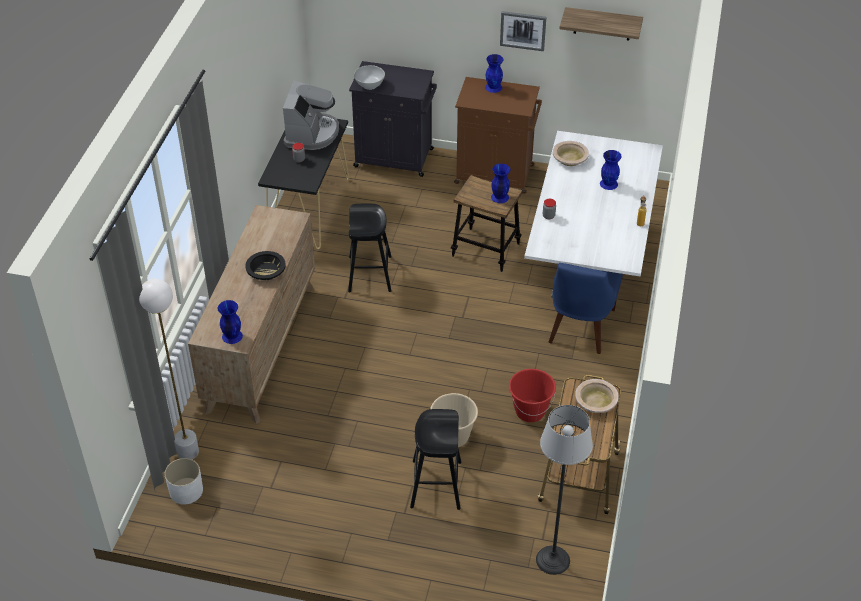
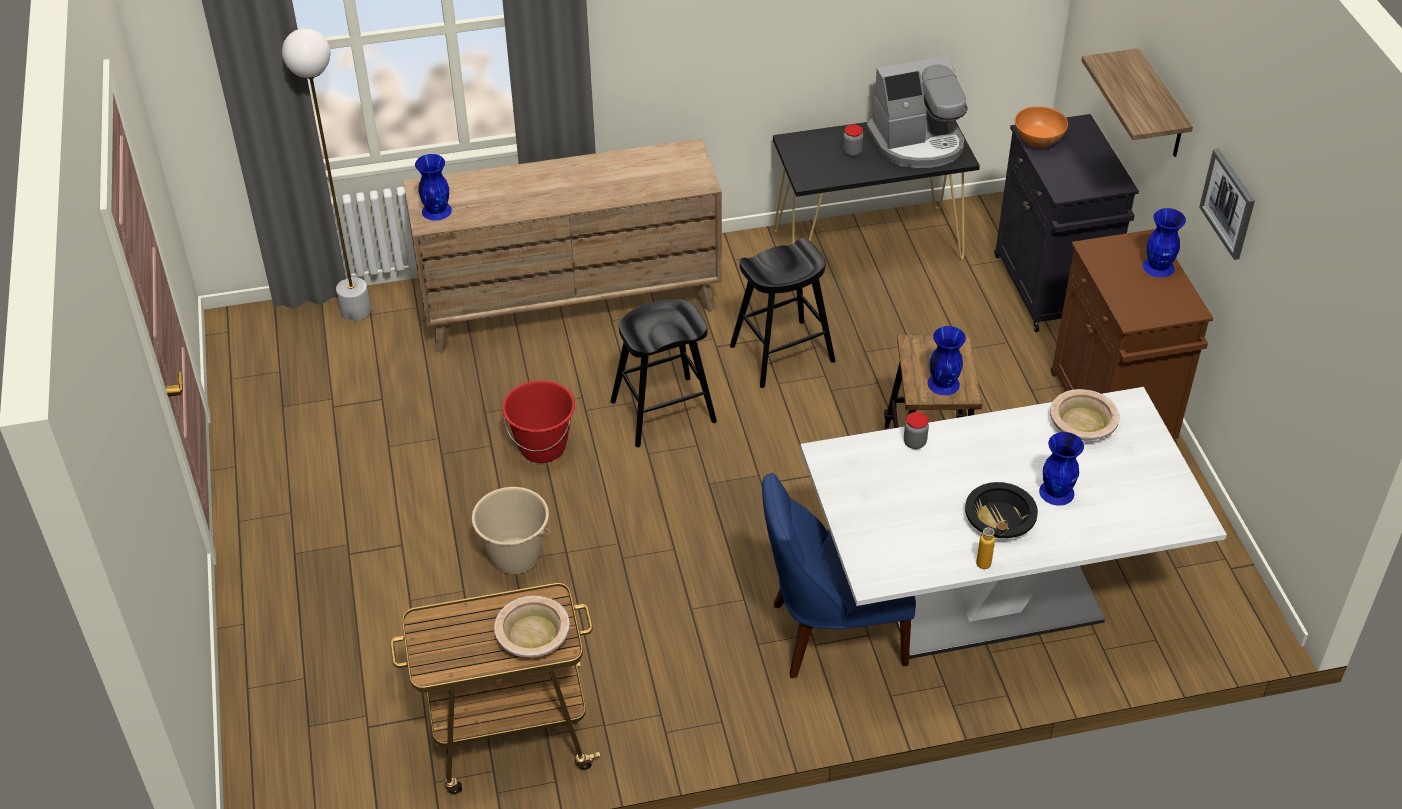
camera: 65 degrees right, 0 degrees up
(186, 491) = (292, 335): white planter -> none
(266, 271) = (576, 194): black bowl -> black bowl (999, 519)
(369, 85) = (1038, 140): white bowl -> orange bowl
(436, 484) = (415, 569): black stool -> black stool (663, 412)
(530, 411) = (613, 629): red bucket -> red bucket (543, 447)
(552, 560) = (333, 752): floor lamp -> none
(602, 24) = (1303, 271): shelf -> shelf (1161, 107)

